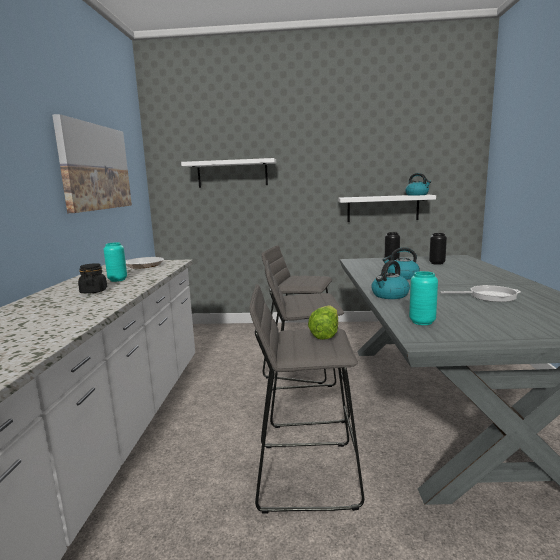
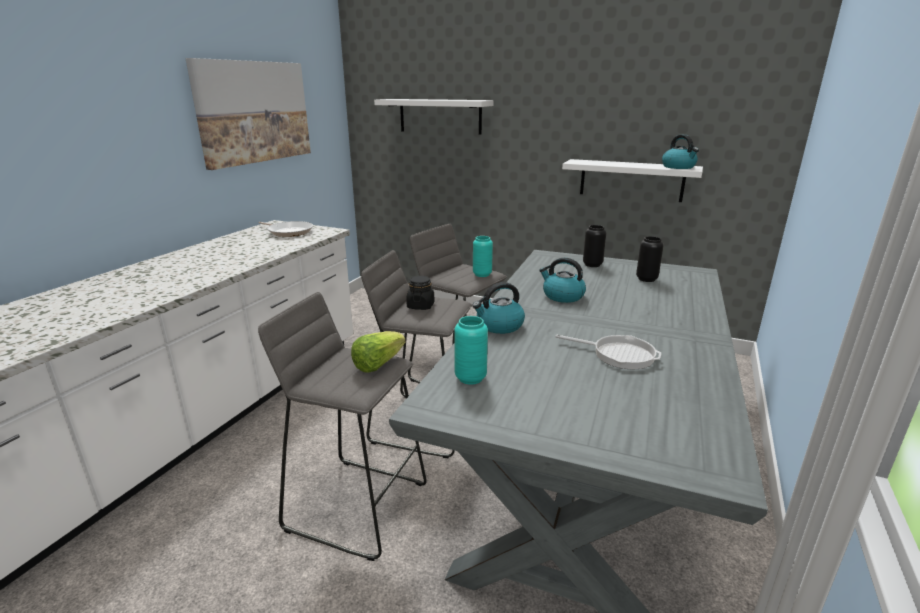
camera: 20 degrees right, 10 degrees up
(94, 291) = (197, 265): black jar -> black jar (420, 306)
(117, 280) = (238, 251): turquoise vase -> turquoise vase (482, 274)

